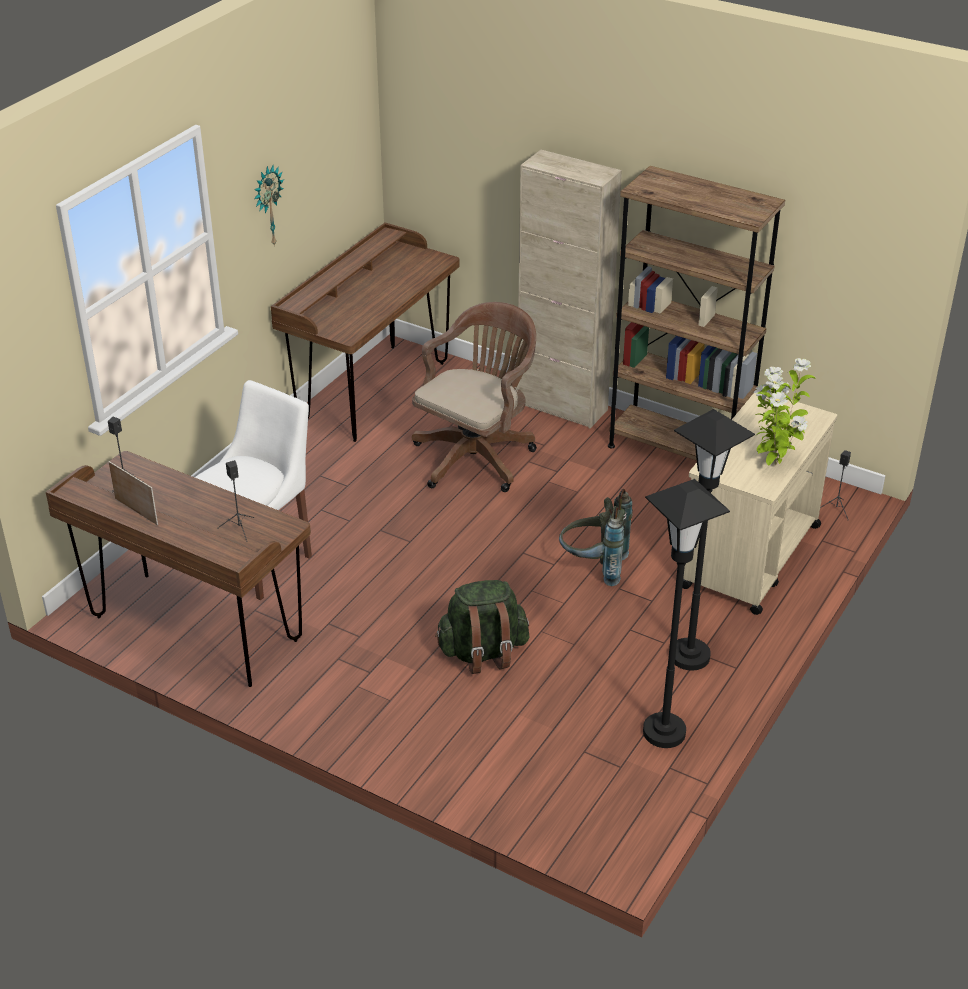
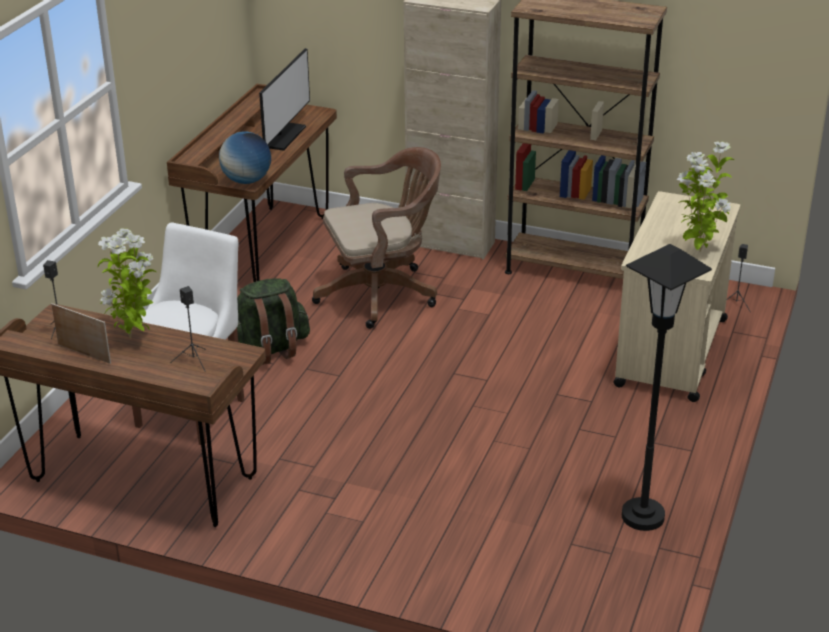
camera: 10 degrees left, 5 degrees down
(189, 497) = (132, 338): none -> potted plant
(267, 206) = (159, 58): wall clock -> none
(346, 333) = (246, 181): none -> globe
(396, 285) = (283, 136): none -> monitor
(477, 456) = (382, 293): brown office chair -> brown office chair turned 45 degrees clockwise
(483, 653) = (443, 467): green backpack -> green backpack (270, 349)
(594, 567) = (526, 378): grey backpack -> none
(689, 656) = (643, 446): black floor lamp -> none

